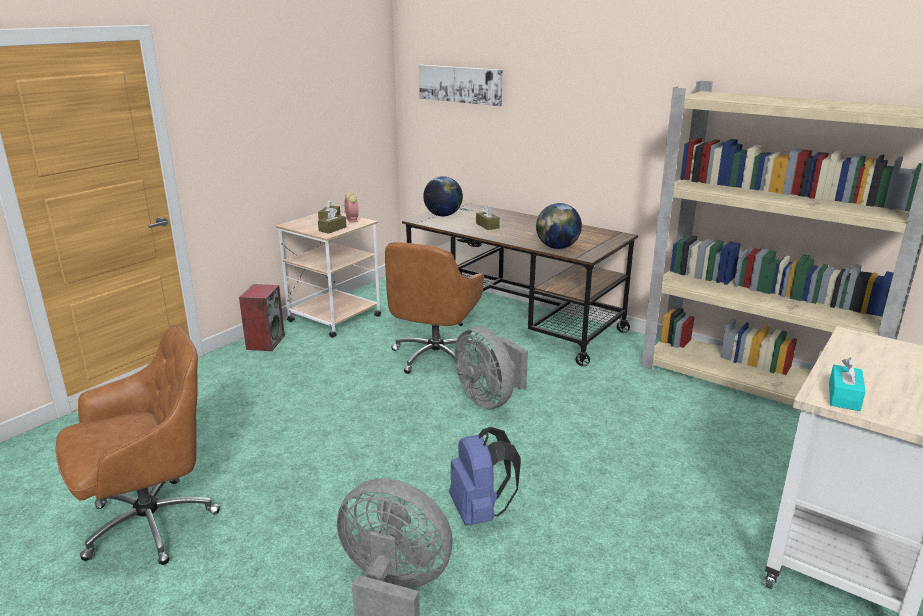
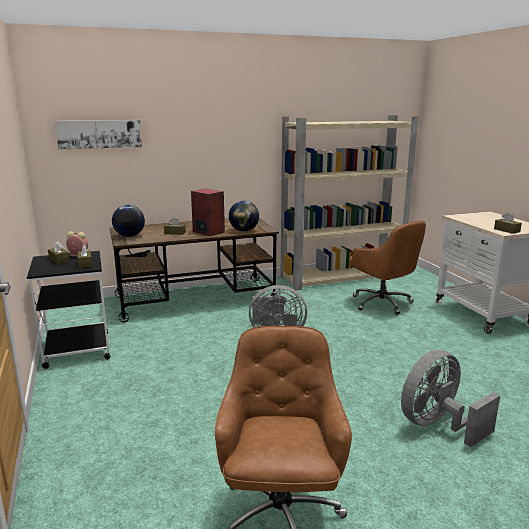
camera: 55 degrees left, 5 degrees down
(265, 342) = (61, 388): speaker -> speaker (208, 232)
(335, 318) = (77, 349): beige cart -> black cart
(434, 357) = (200, 334): brown office chair -> brown office chair (381, 303)
(480, 512) = (385, 376): blue backpack -> none
(844, 396) = (506, 230): turquoise tissue box -> brown tissue box

